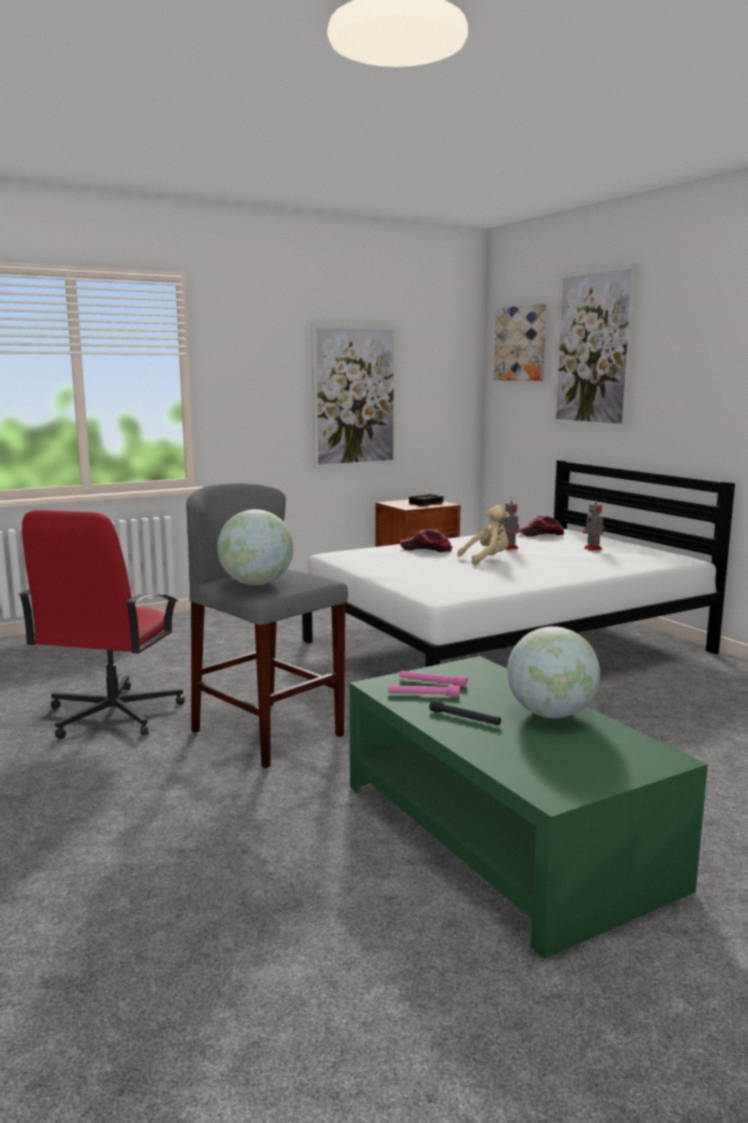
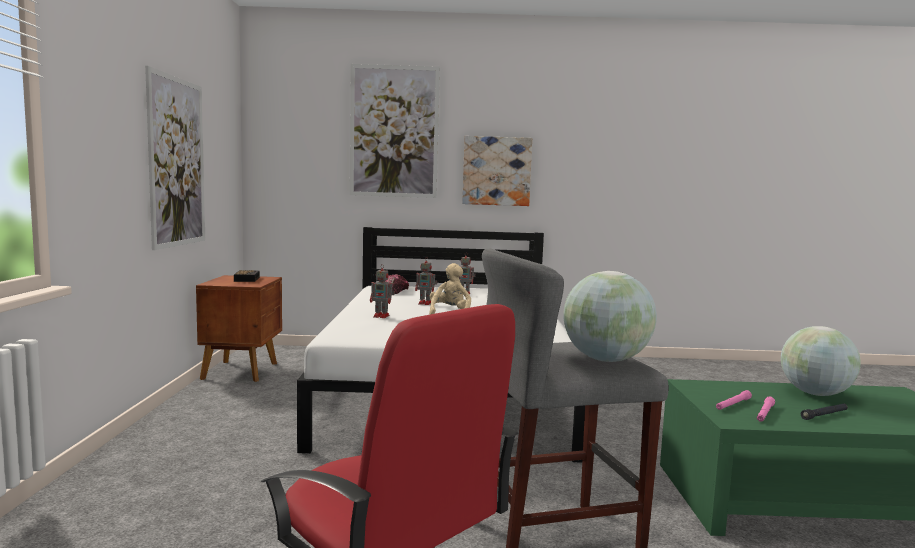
camera: 60 degrees left, 5 degrees down
(426, 549) = (382, 316): cap -> toy robot
(521, 343) = (300, 122): picture -> picture (496, 171)

